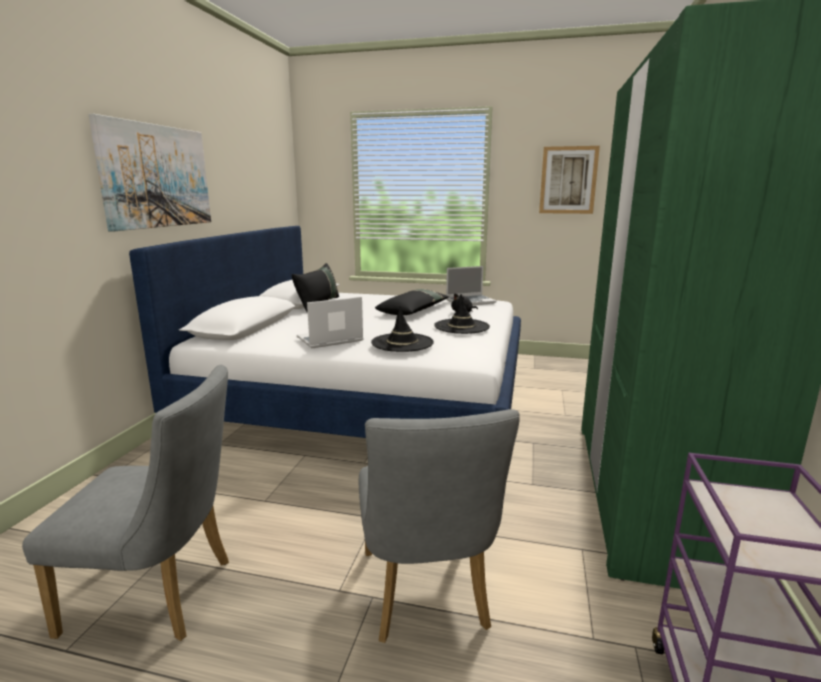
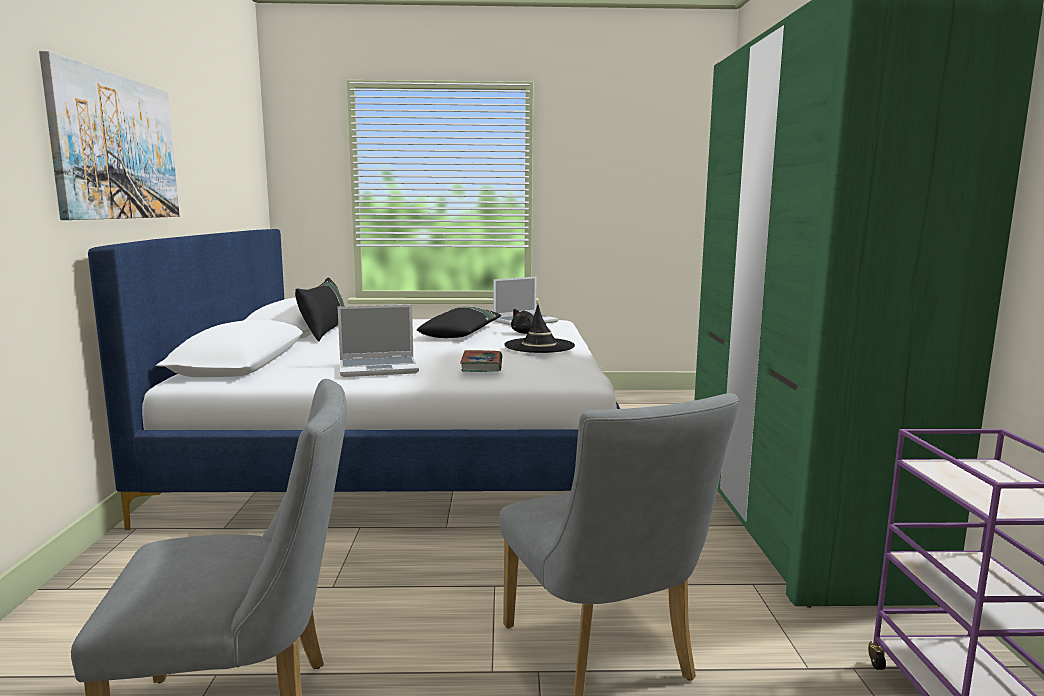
camera: 15 degrees left, 5 degrees down
(329, 340) = (379, 368): laptop -> laptop turned 150 degrees counterclockwise
(402, 343) = (482, 365): black hat -> book
(568, 180) = (627, 172): picture -> none

